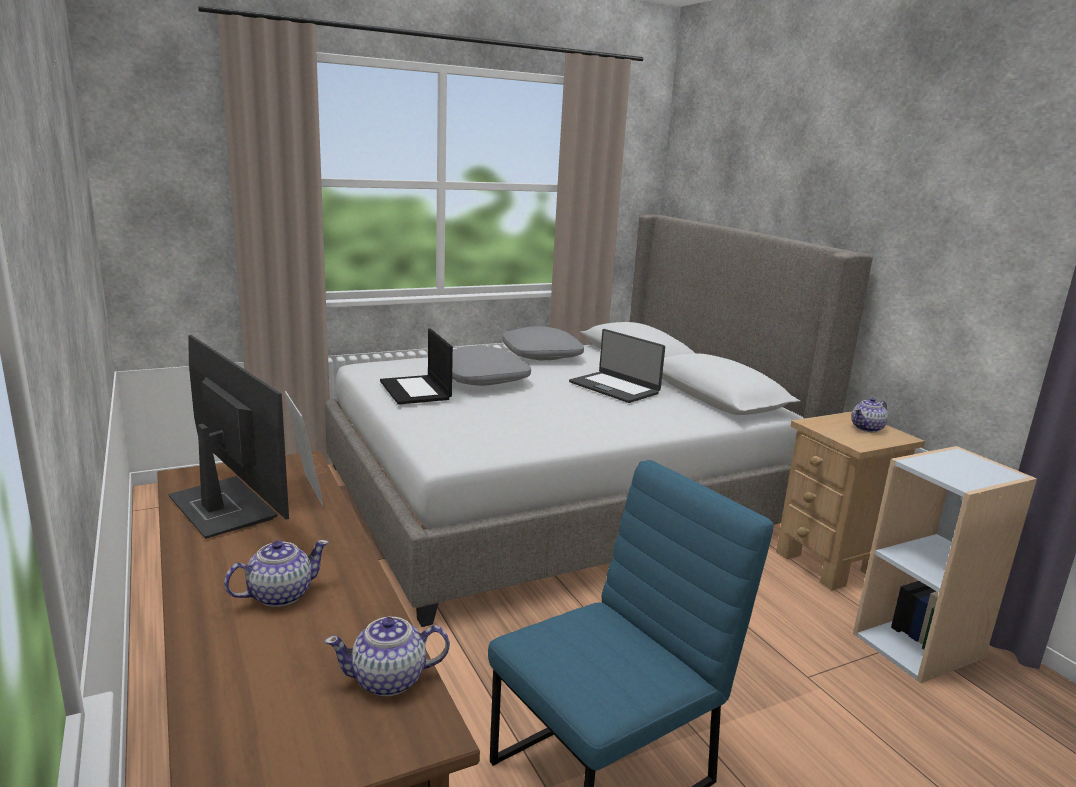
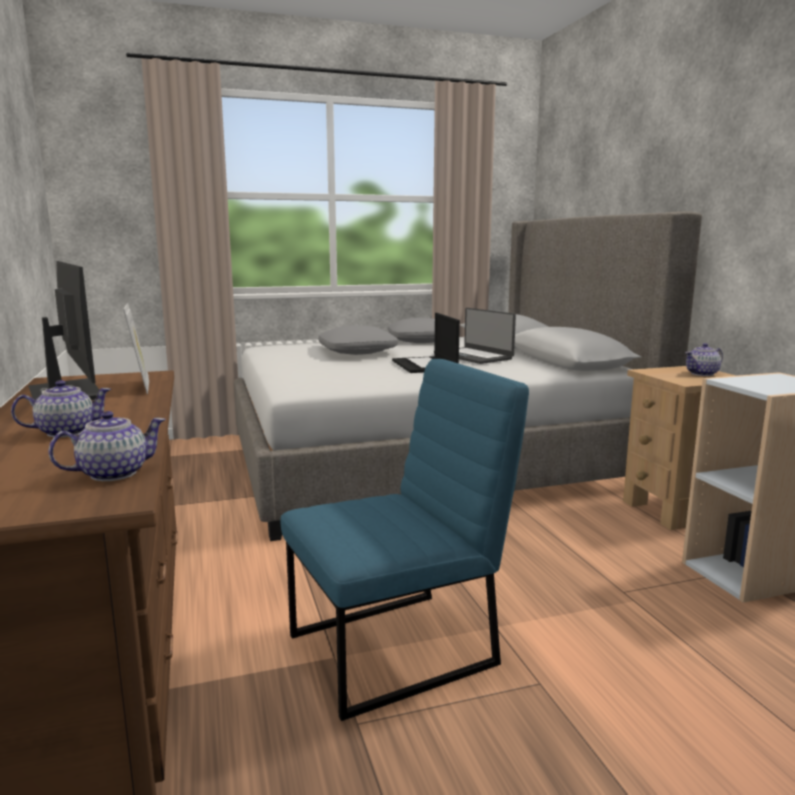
camera: 10 degrees right, 5 degrees down
(390, 680) = (112, 473): teapot -> teapot turned 150 degrees clockwise
(416, 390) = (295, 356): laptop -> laptop (425, 365)

